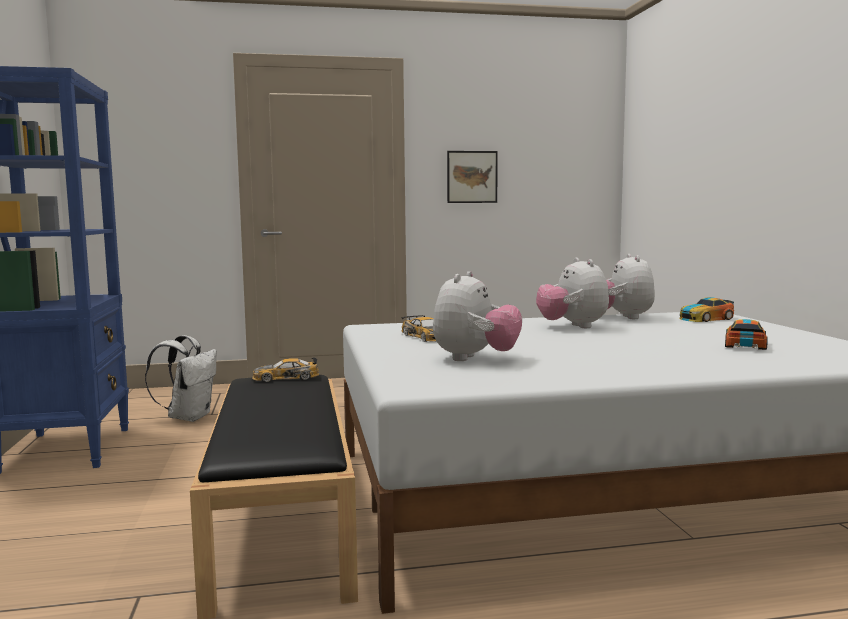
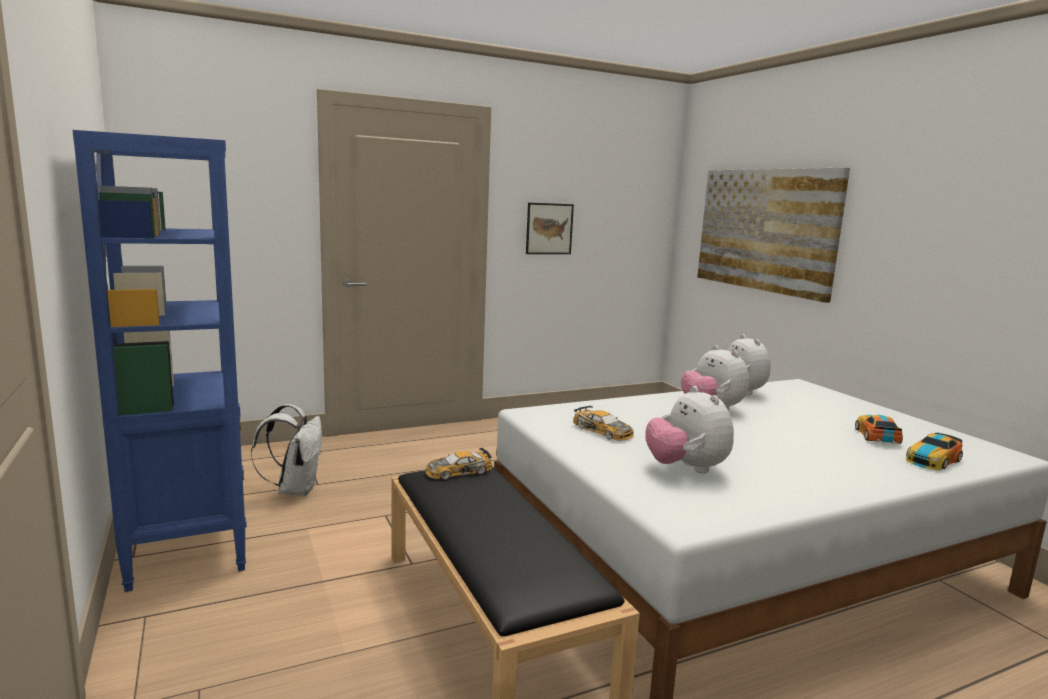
camera: 15 degrees left, 5 degrees up
(475, 359) = (686, 468): plush toy -> plush toy turned 150 degrees clockwise
(694, 157) = (765, 230): none -> picture
(705, 319) = (805, 393): toy car -> toy car (932, 460)

